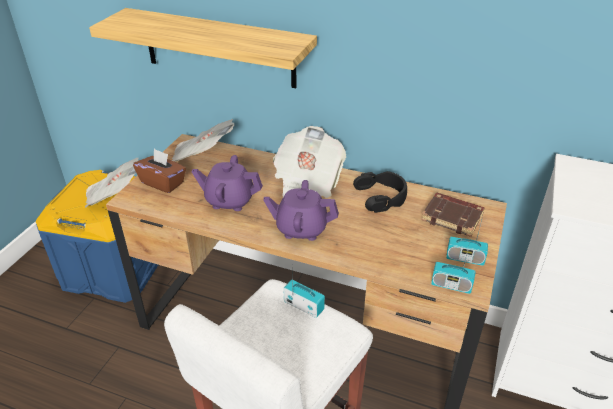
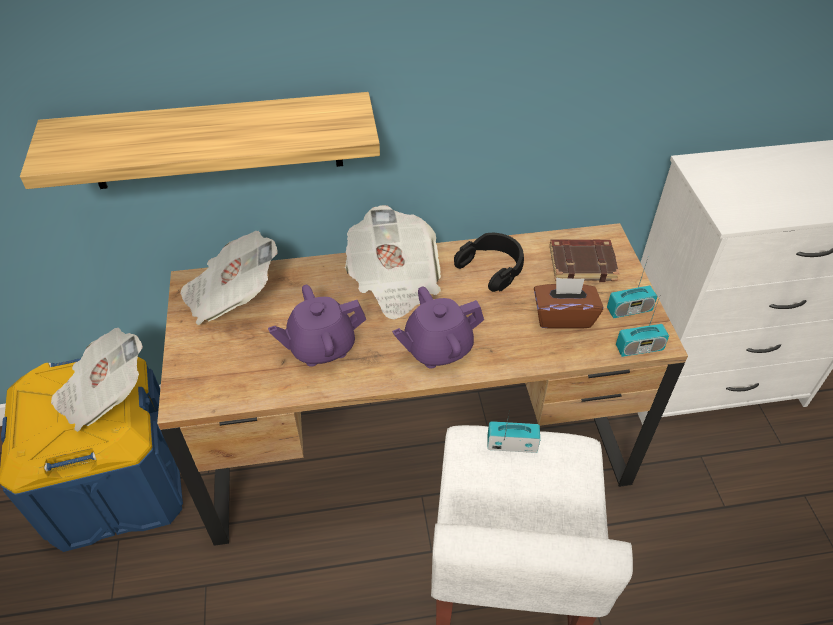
camera: 30 degrees left, 10 degrees up
(163, 183) = (210, 357): brown tissue box -> brown tissue box (563, 316)

